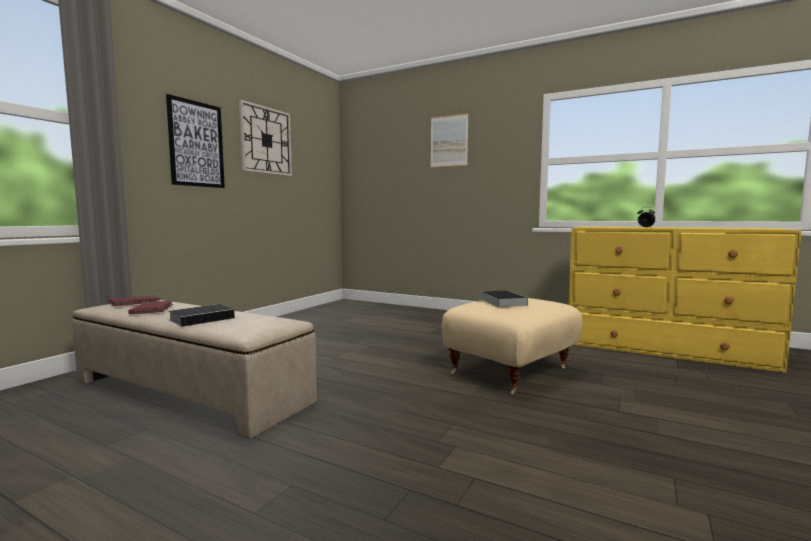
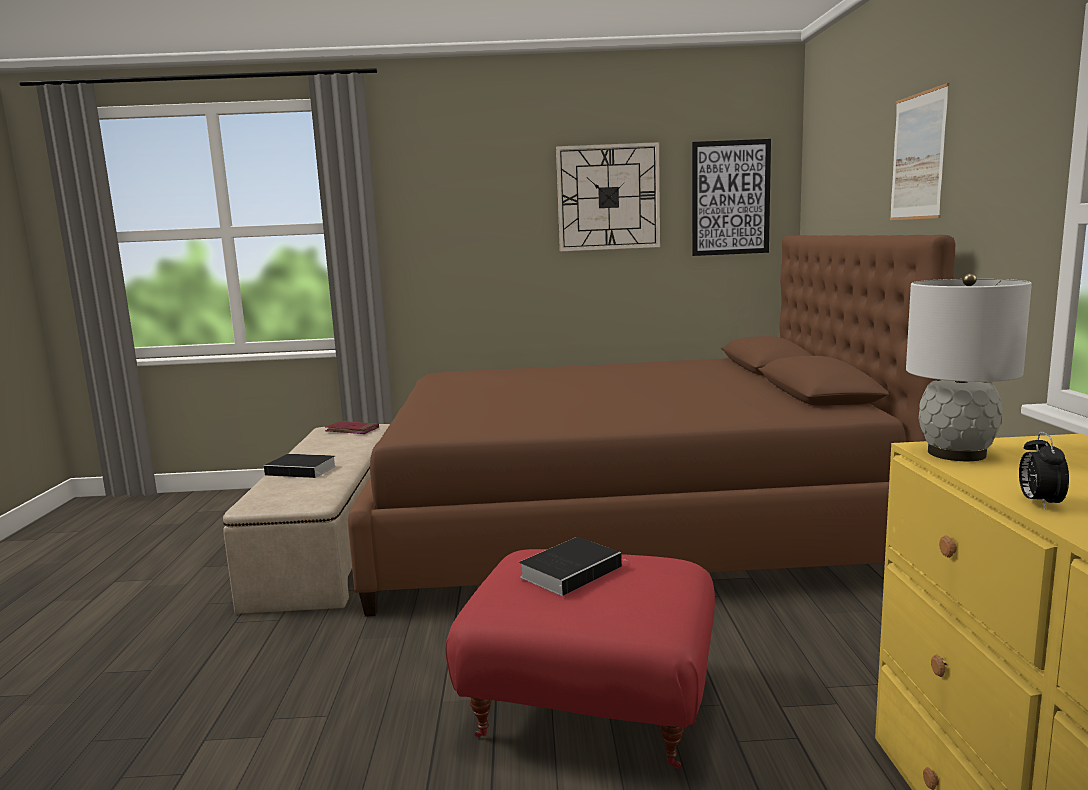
camera: 60 degrees right, 5 degrees up
(152, 310) = (327, 444): red book -> none
(196, 144) = (485, 226): picture -> picture (730, 198)
(347, 331) = (624, 527): none -> brown bed
(511, 372) = (589, 710): beige ottoman -> red ottoman
(592, 227) = (957, 454): none -> white table lamp

